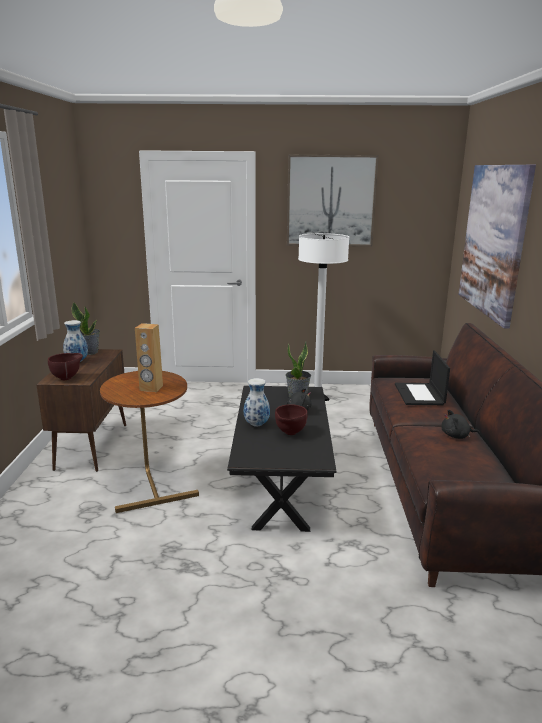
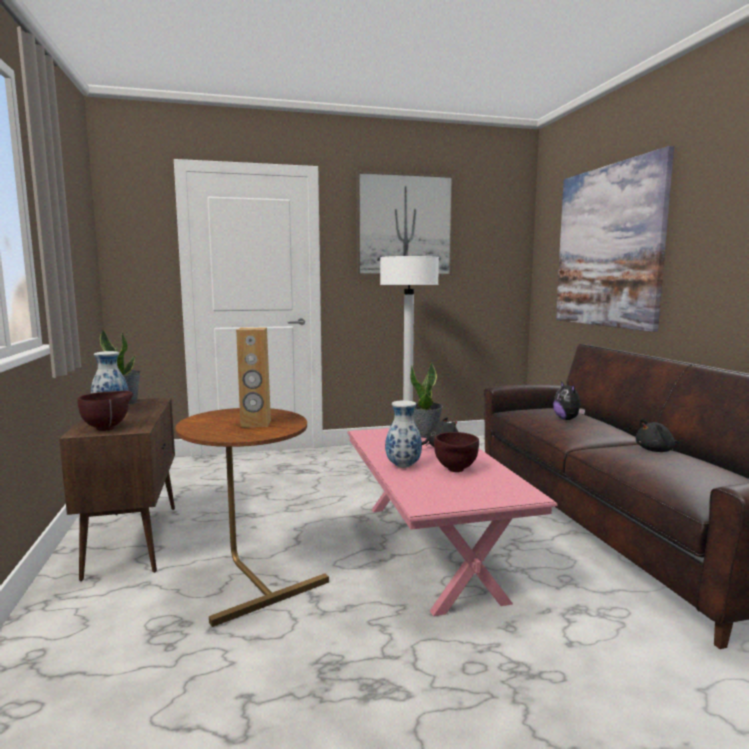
camera: 15 degrees left, 10 degrees down
(281, 482) = (430, 548): black coffee table -> pink coffee table
(419, 394) = (567, 419): laptop -> plush toy

